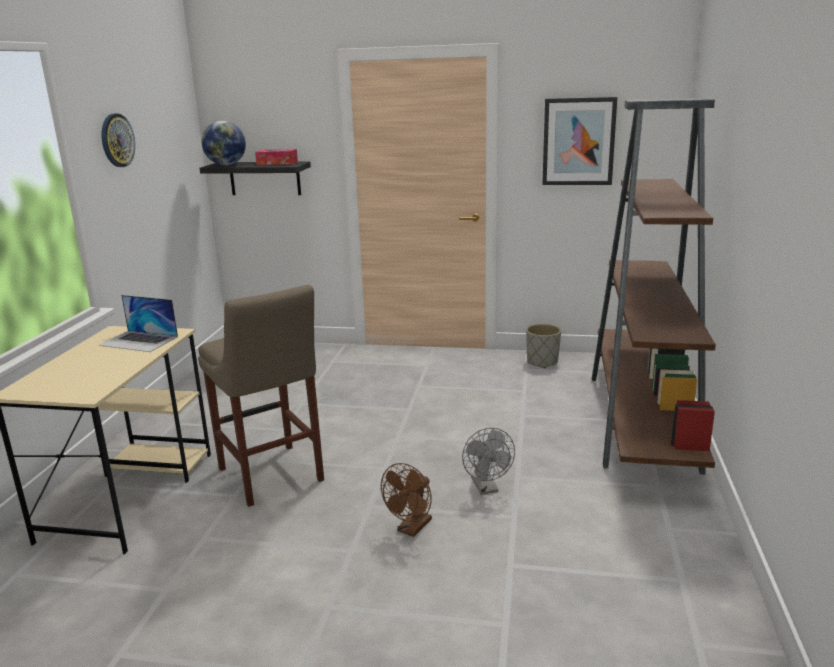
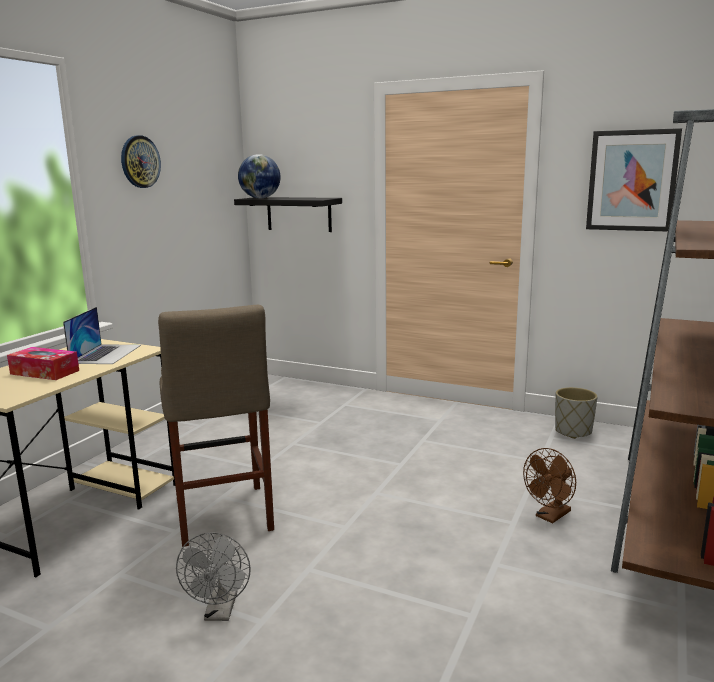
camera: 15 degrees right, 5 degrees down
(139, 341) = (106, 354): laptop -> laptop turned 120 degrees counterclockwise
(277, 163) = (308, 198): tissue box -> tissue box (44, 372)
(411, 529) = (342, 607): brown fan -> brown fan (550, 516)
(487, 488) = (452, 572): grey fan -> grey fan (220, 612)

